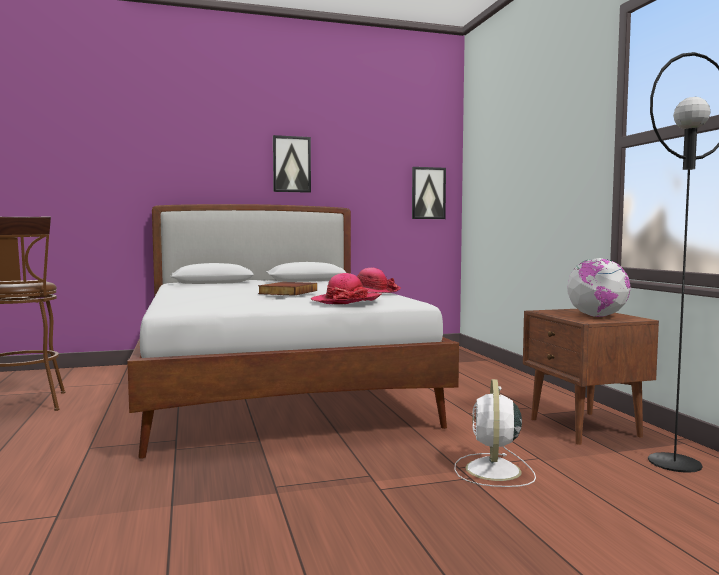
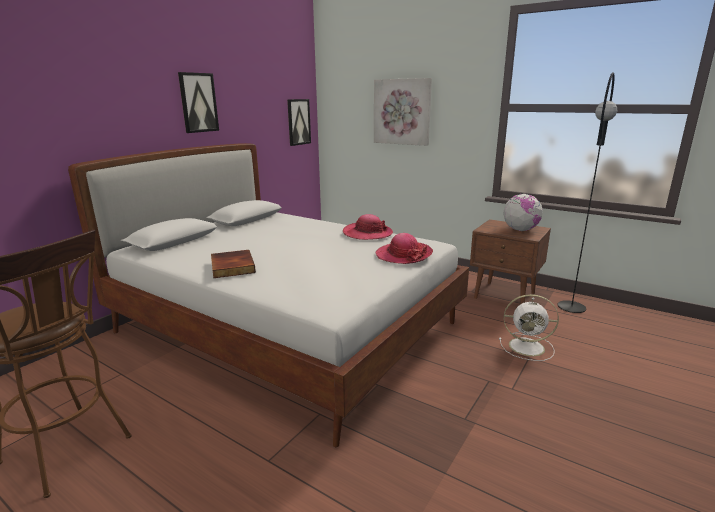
camera: 40 degrees left, 15 degrees up
(287, 292) = (322, 250): book -> book (231, 266)
(493, 471) = (528, 347): white fan -> white fan turned 45 degrees counterclockwise
(525, 170) = (402, 112): none -> picture

